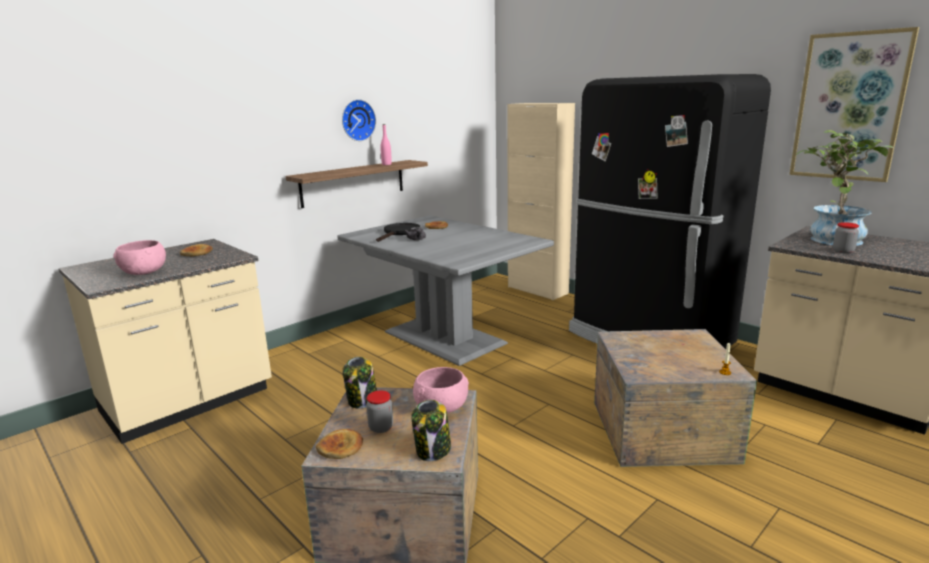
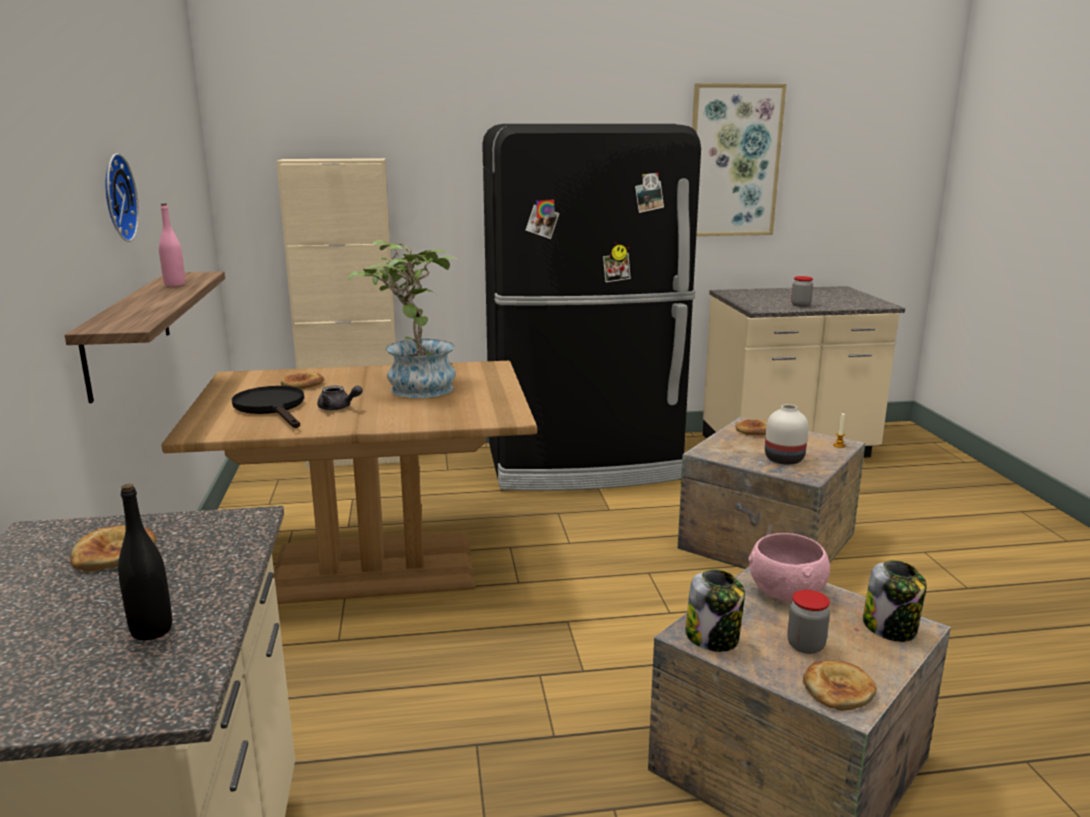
camera: 55 degrees left, 0 degrees up
(144, 272) = (151, 630): pink bowl -> black bottle
(445, 337) = (373, 566): grey dining table -> brown dining table
(651, 360) = (783, 459): none -> white vase
(687, 339) = (754, 431): none -> bread
(830, 238) = (758, 296): potted plant -> potted plant (413, 387)

